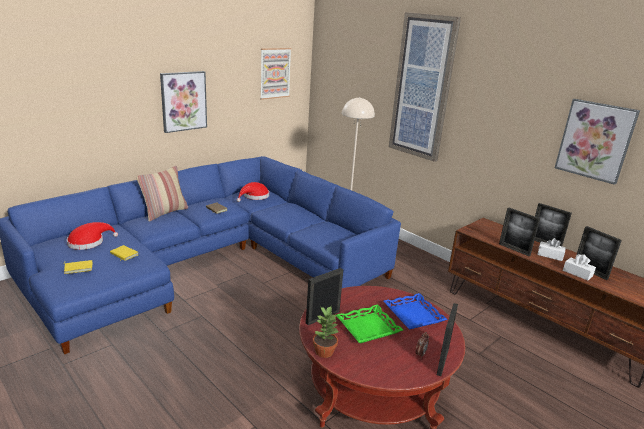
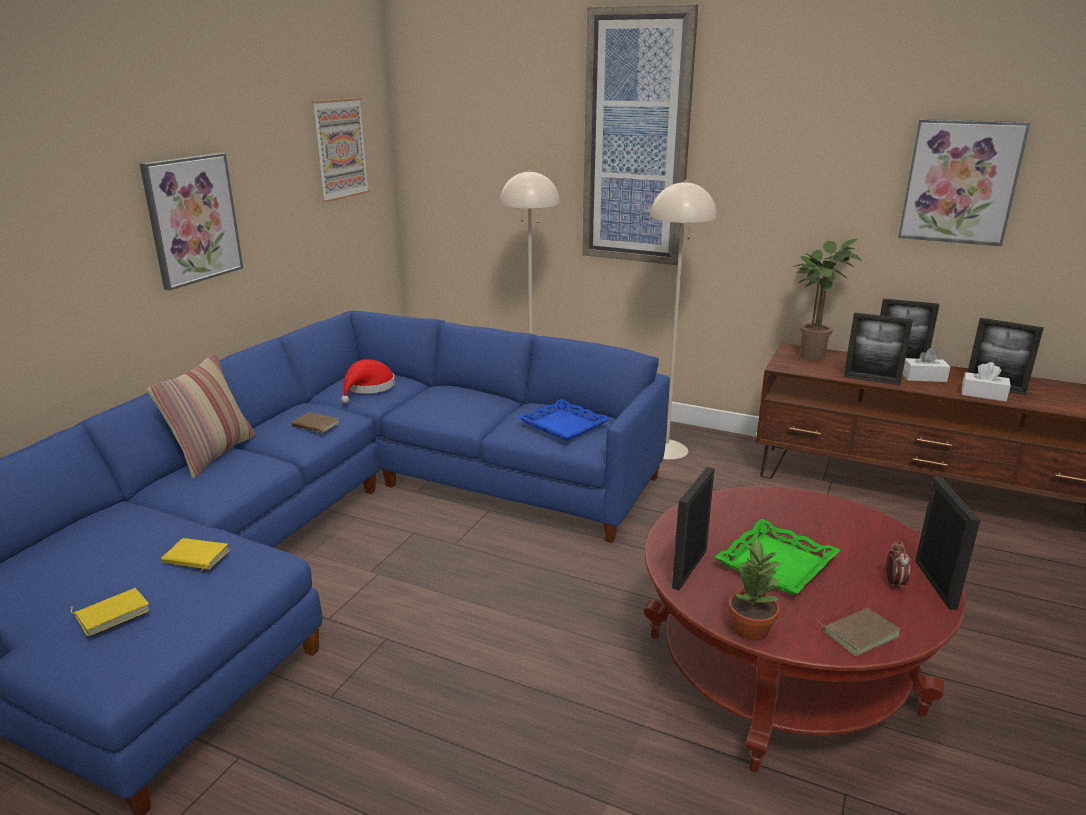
camera: 20 degrees left, 0 degrees up
(89, 242) = (93, 552): red hat -> none
(376, 370) = (859, 633): none -> brown book
(408, 264) = (667, 449): none -> beige floor lamp
(413, 315) = (819, 522): blue tray -> blue tray (563, 425)
(494, 228) = (811, 354): none -> potted plant

